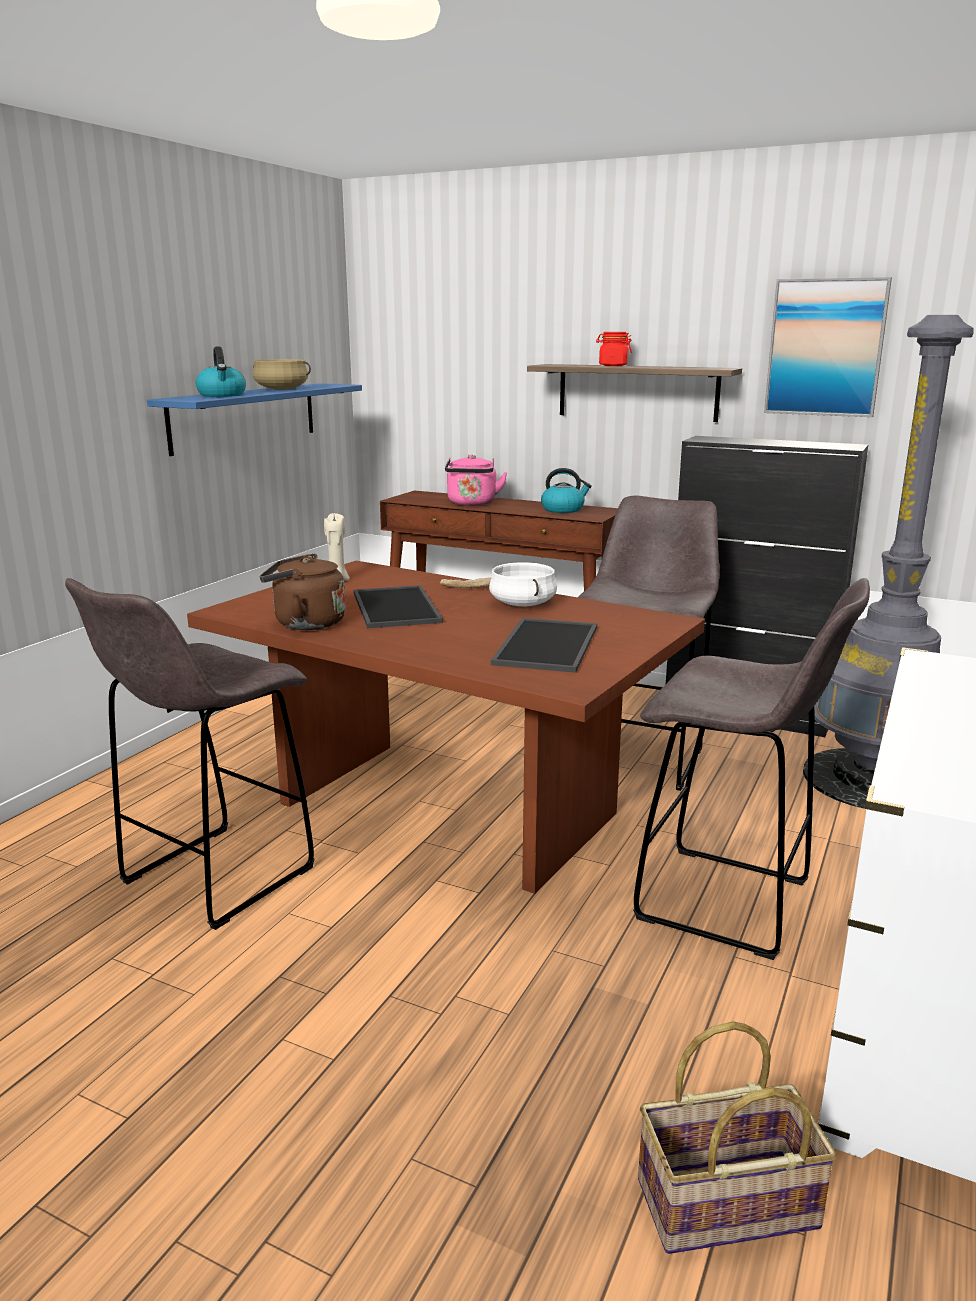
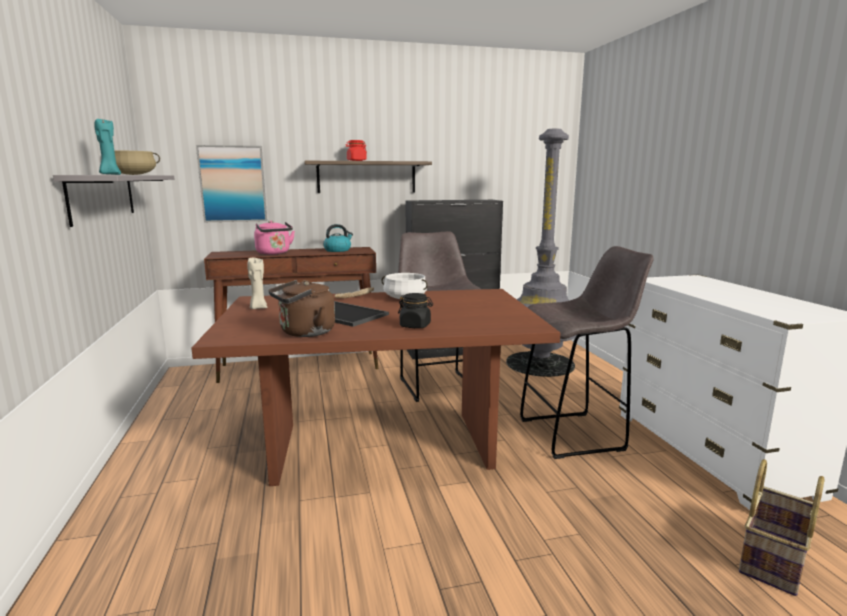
camera: 40 degrees left, 5 degrees down
(214, 878) = (295, 555): grey stool -> none
(222, 395) = (110, 174): kettle -> turquoise candle
(245, 417) = (103, 197): blue shelf -> grey shelf
(432, 645) = (415, 326): none -> black jar
(544, 644) = (469, 312): tray -> none
(825, 348) = (466, 151): picture -> picture (233, 184)

